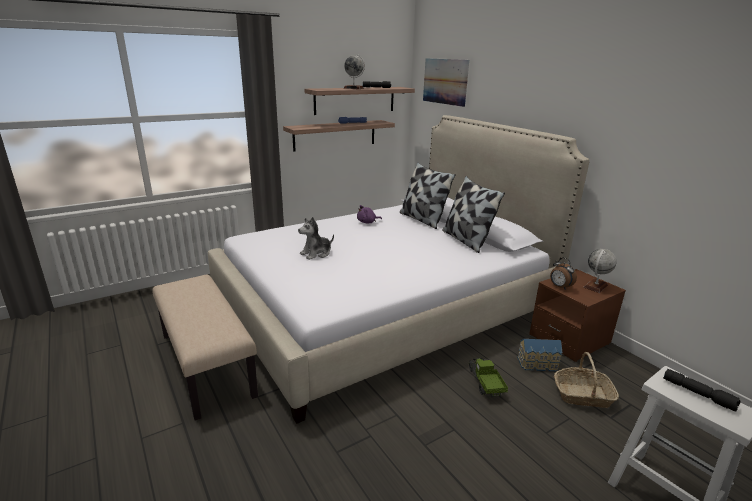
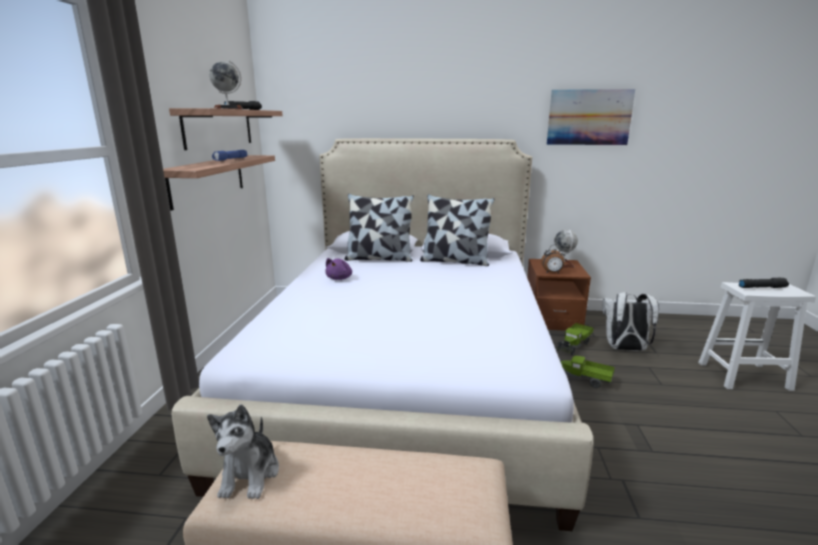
camera: 50 degrees left, 5 degrees down
(316, 253) = (379, 326): plush toy -> plush toy (250, 475)
(445, 81) = (322, 100): picture -> picture (589, 117)
(538, 364) = (574, 345): toy house -> toy truck
(582, 395) = (624, 349): basket -> white backpack

